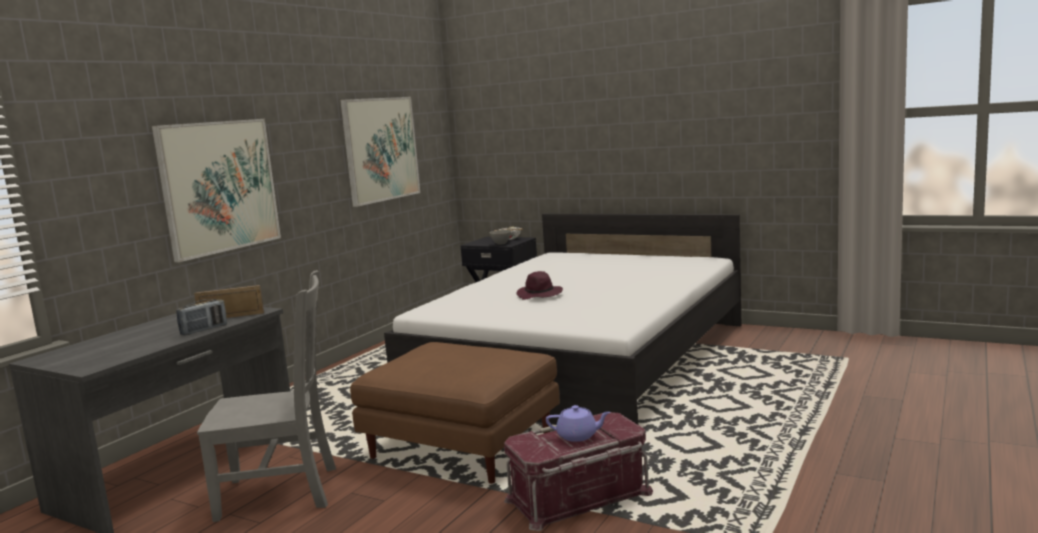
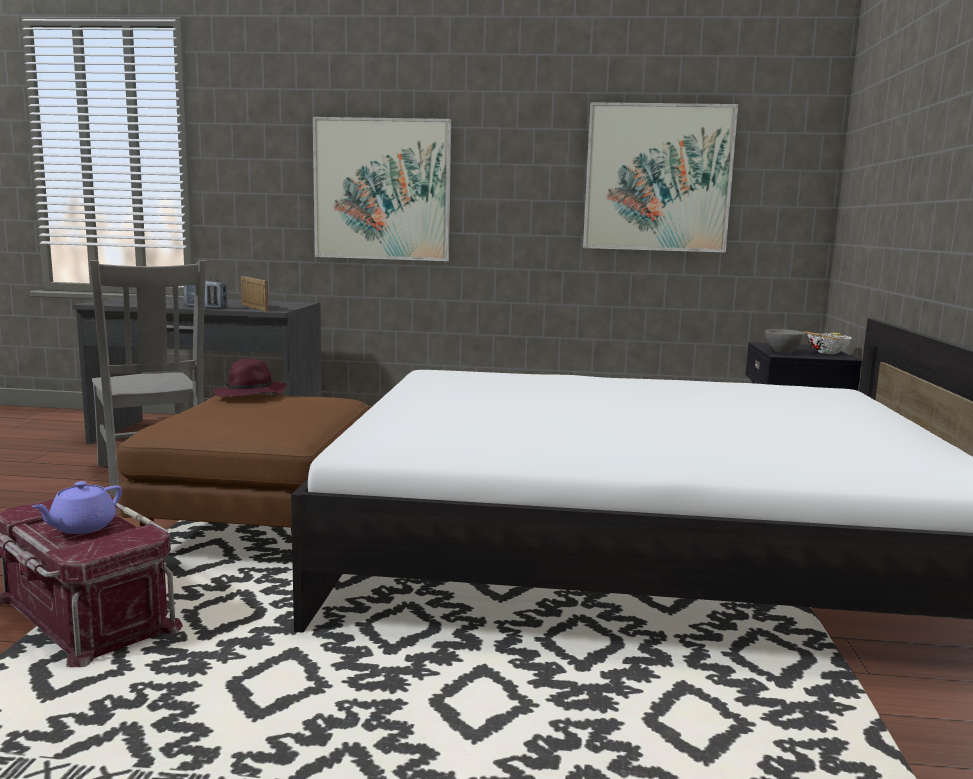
camera: 65 degrees right, 0 degrees up
(540, 295) = (540, 402): purple hat -> purple hat (250, 395)
(578, 436) = (81, 527): purple teapot -> purple teapot turned 45 degrees clockwise

